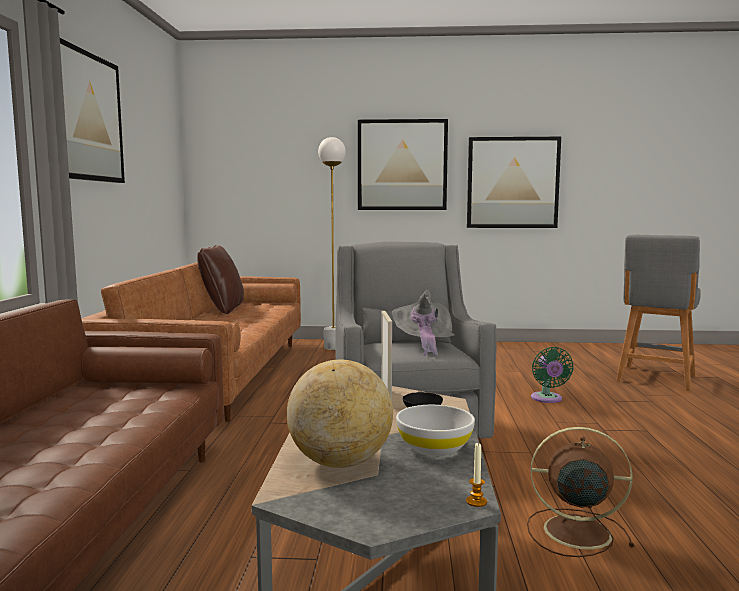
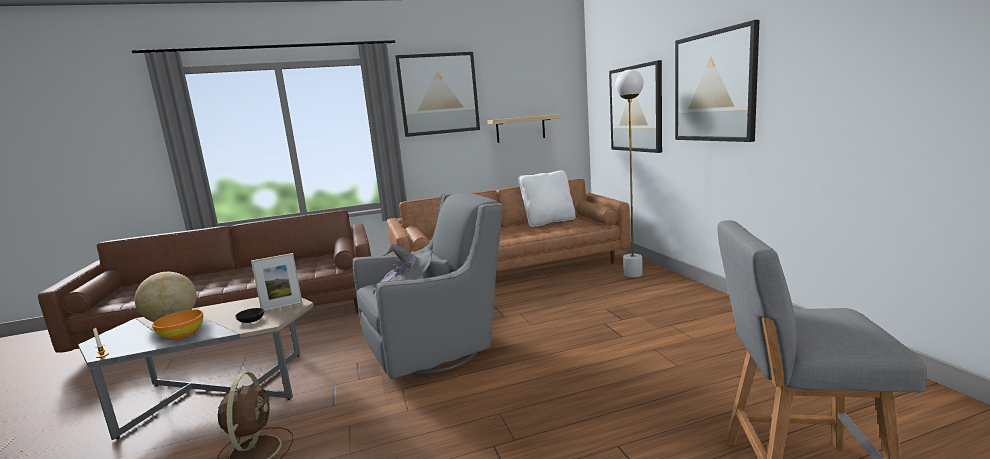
camera: 70 degrees right, 5 degrees up
(147, 189) = (520, 128): none -> shelf
(222, 309) = (548, 222): brown pillow -> white pillow
(435, 448) = (182, 335): white bowl -> orange bowl
(512, 183) = (839, 101): picture -> picture (636, 109)
(547, 399) = (576, 398): green fan -> none

